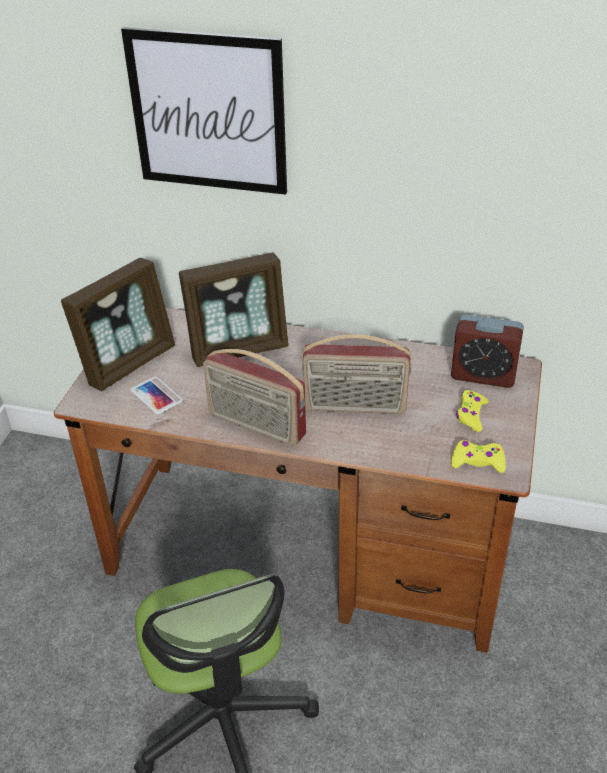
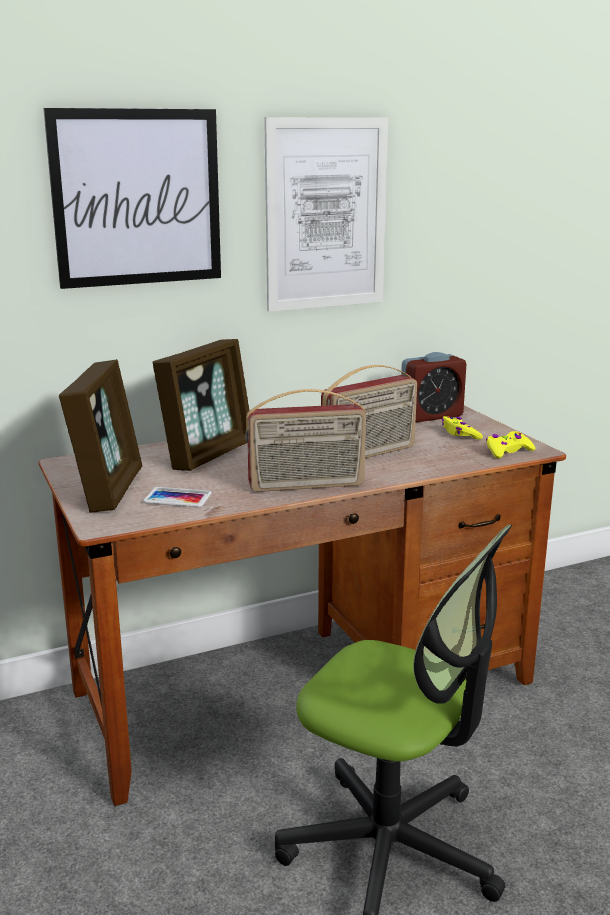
camera: 40 degrees left, 20 degrees down
(403, 152) = (326, 214): none -> picture

